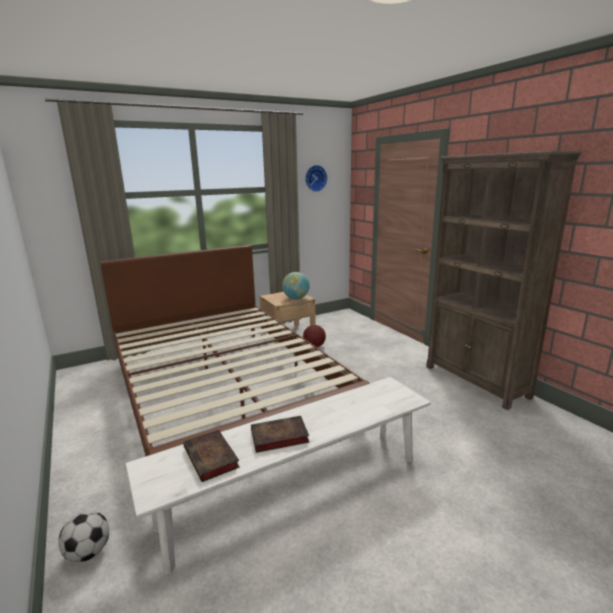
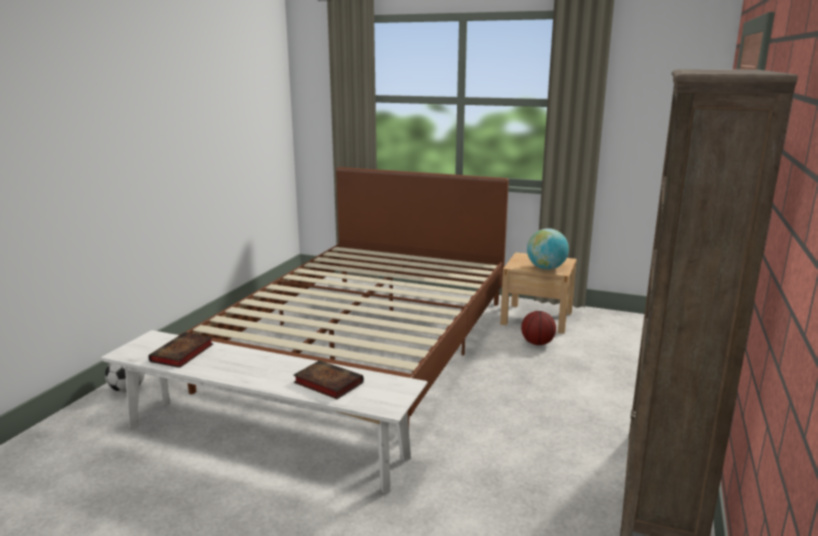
camera: 50 degrees right, 0 degrees up
(278, 437) = (236, 366): book -> book (326, 383)
(315, 178) = (648, 90): wall clock -> none

